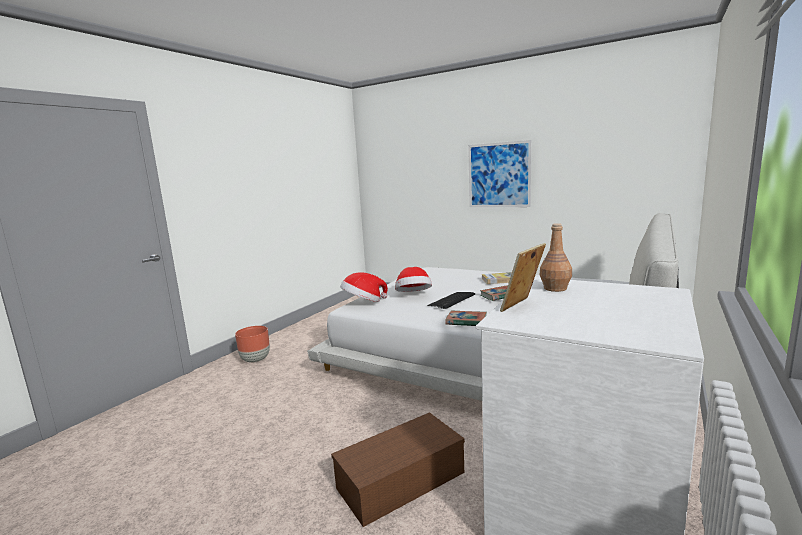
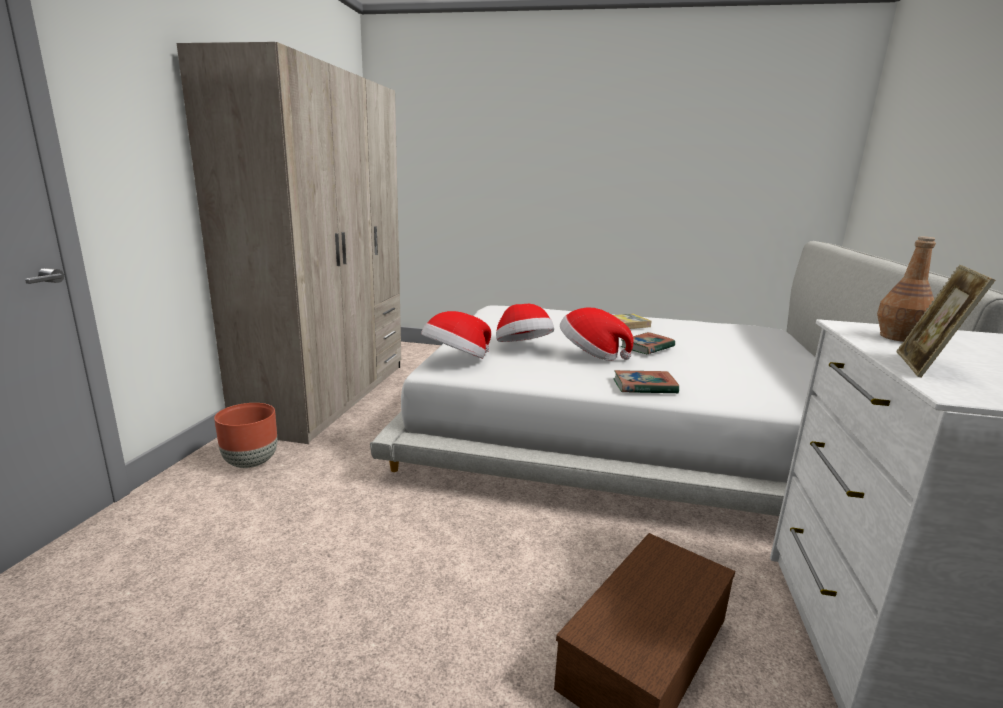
camera: 20 degrees left, 5 degrees up
(318, 324) = (329, 395): none -> beige wardrobe
(452, 300) = (591, 355): keyboard -> hat
(499, 175) = (594, 177): picture -> none

